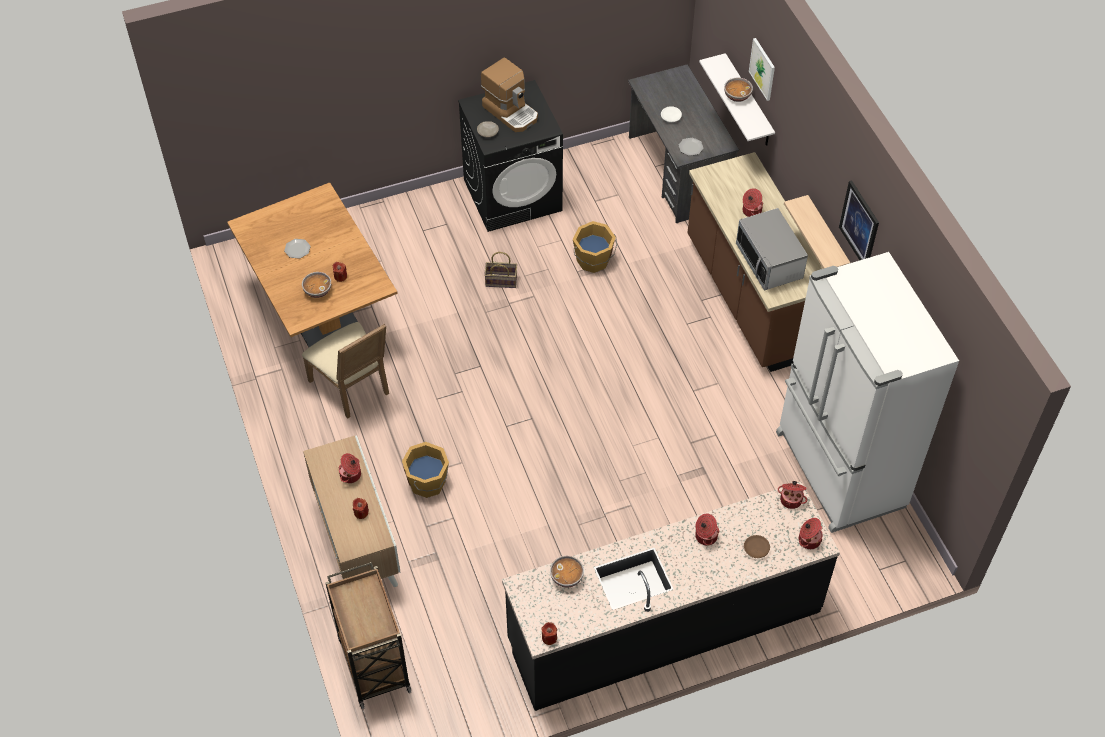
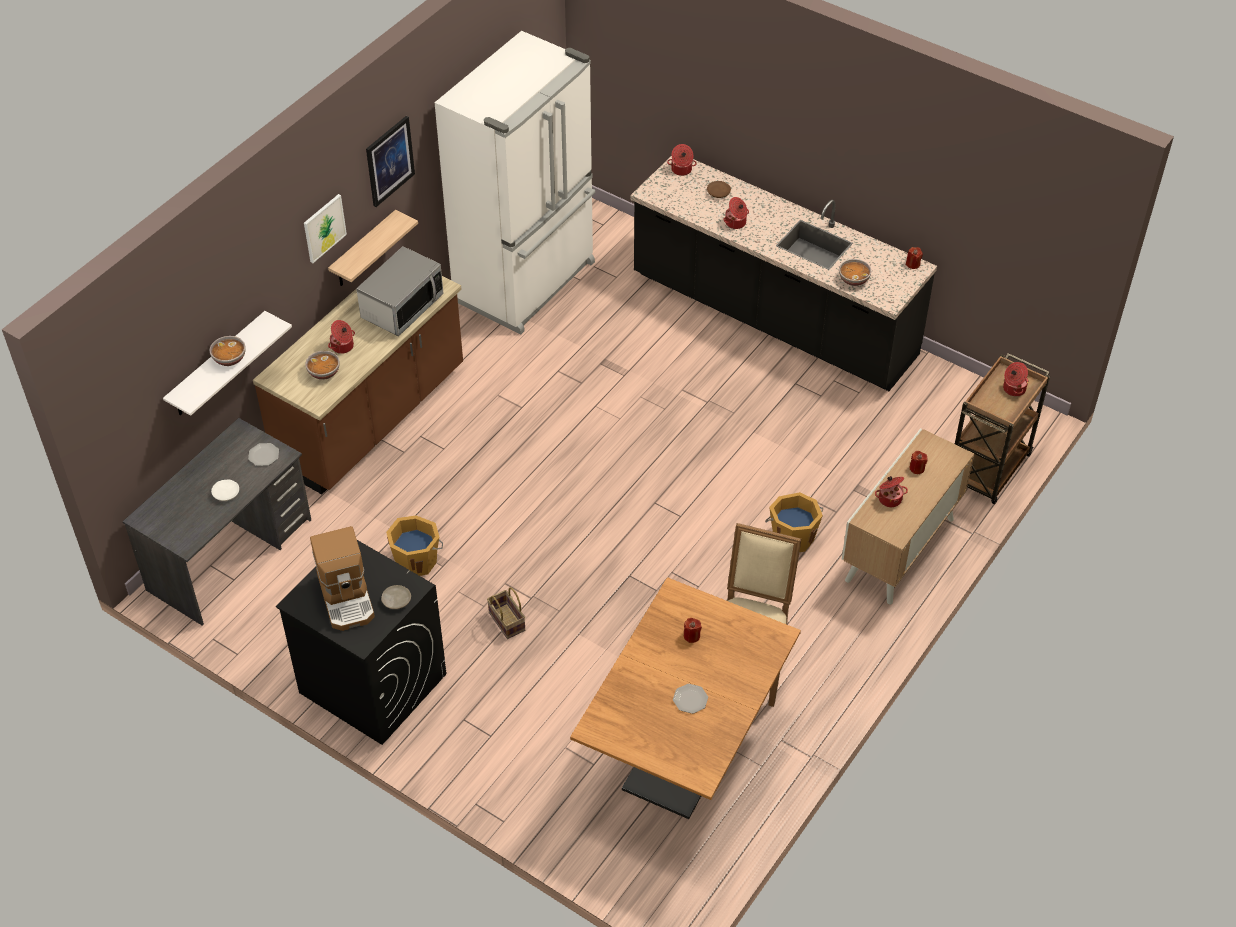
camera: 125 degrees left, 5 degrees down
(317, 291) = (727, 643): bowl -> bowl (324, 373)
(511, 112) = (347, 597): coffee machine -> coffee machine turned 150 degrees clockwise
(762, 69) = (221, 297): picture -> picture (324, 228)
(791, 499) = (653, 193): cooking pot -> cooking pot (1013, 389)

